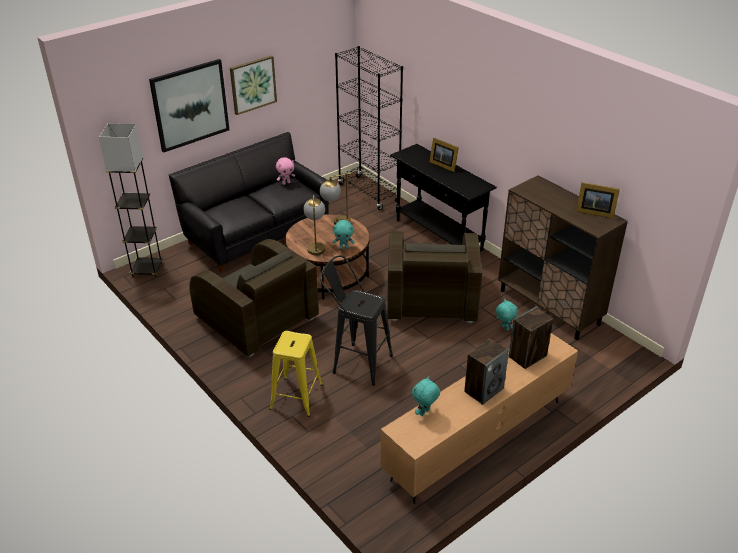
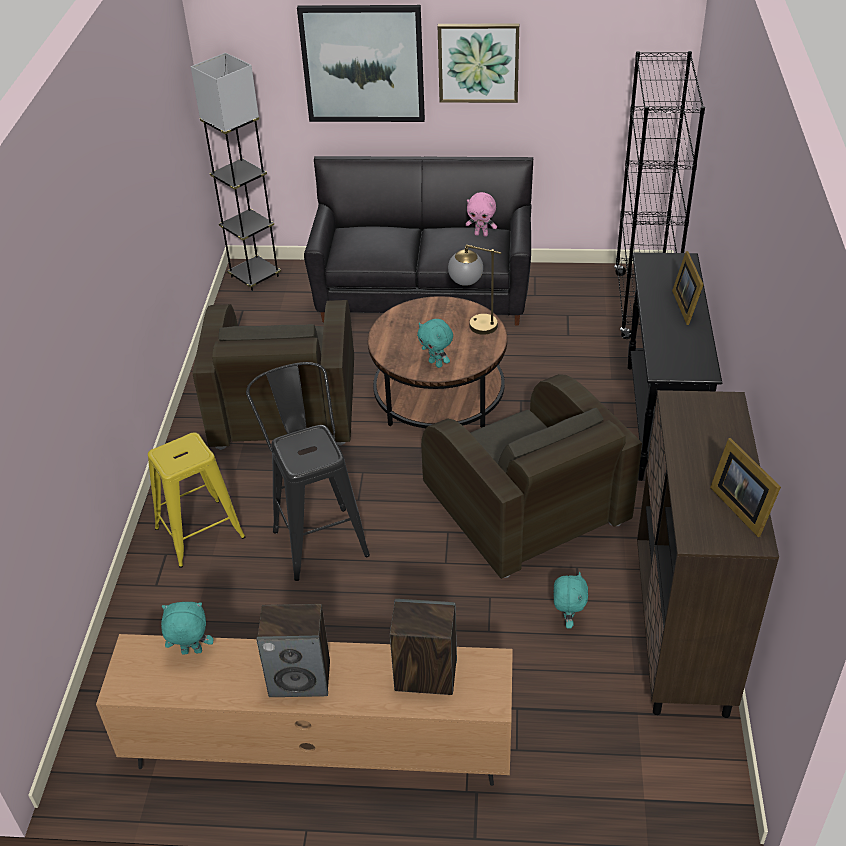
camera: 45 degrees right, 5 degrees up
(315, 246) = (406, 342): table lamp -> none
(431, 297) = (525, 507): brown armchair -> brown armchair turned 75 degrees counterclockwise

